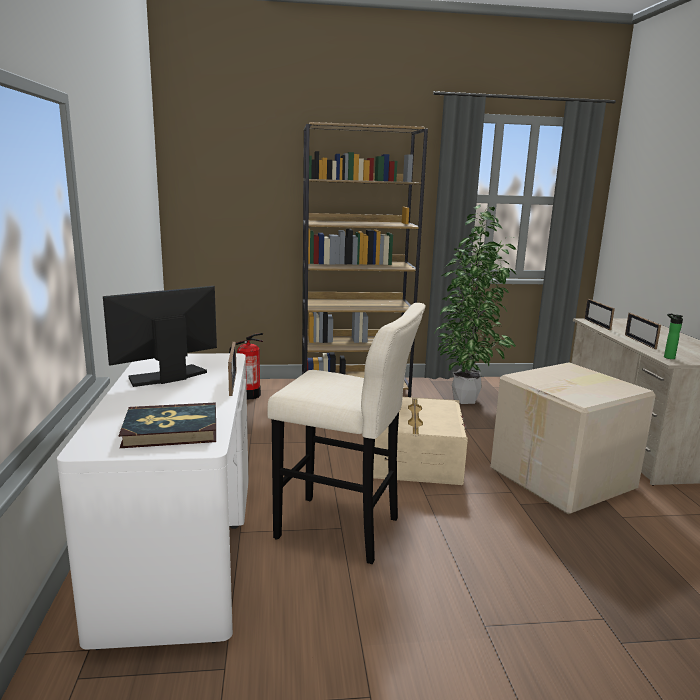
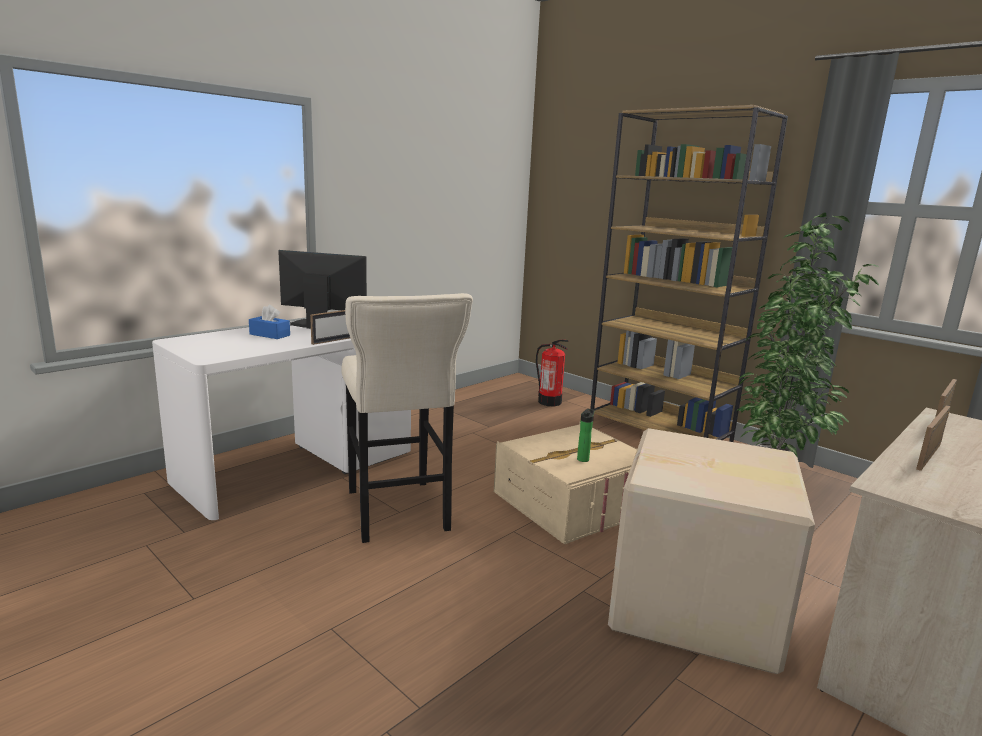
camera: 50 degrees right, 0 degrees up
(157, 402) = (270, 335): none -> blue tissue box
(171, 429) = (227, 347): book -> none
(667, 357) = (894, 481): bottle -> bottle (583, 459)

